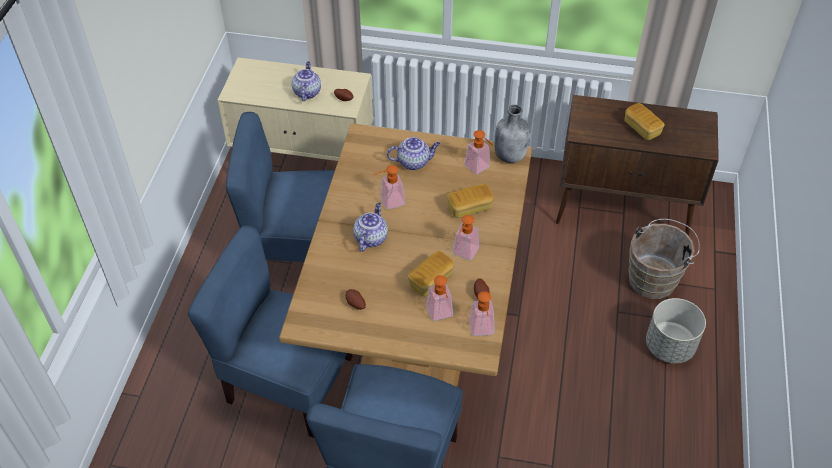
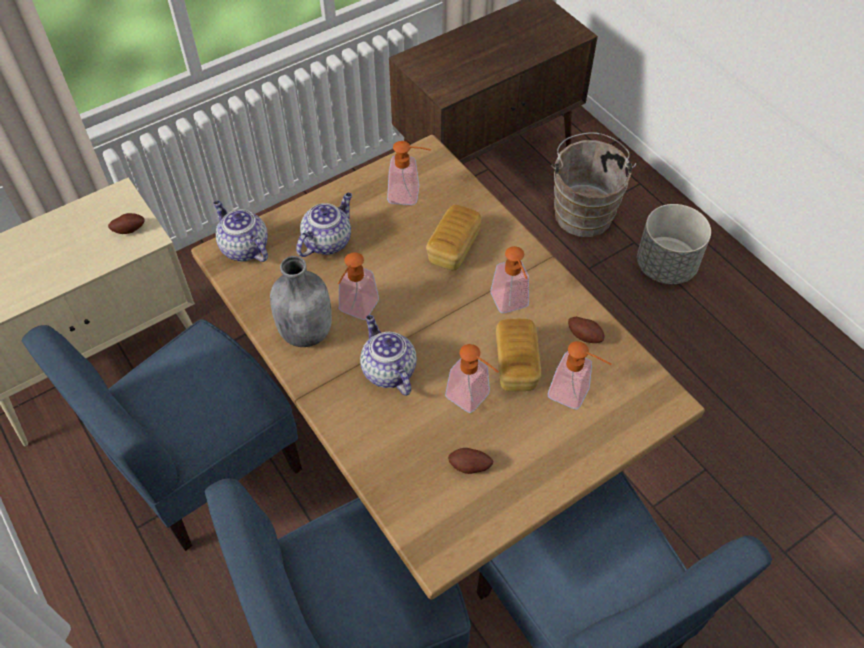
camera: 45 degrees left, 5 degrees up
(307, 92) = (67, 254): teapot -> teapot (243, 248)
(482, 331) = (637, 376): soap dispenser -> soap dispenser (473, 399)
(510, 155) = (424, 159): grey bottle -> grey bottle (306, 331)
(642, 128) = (496, 49): bread -> none

